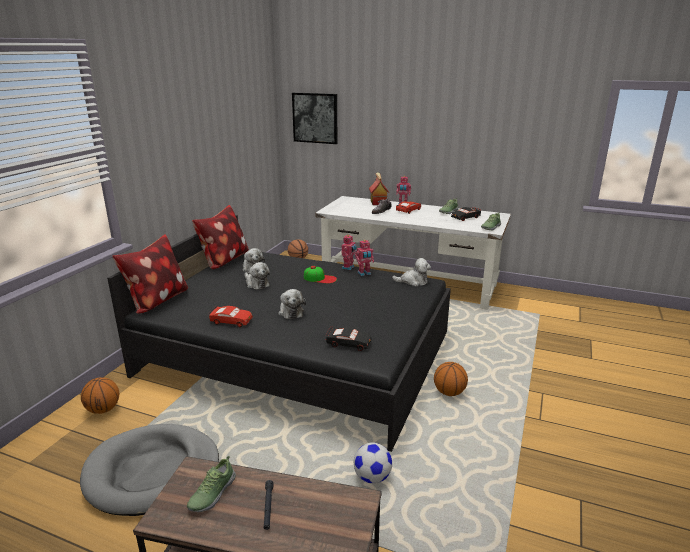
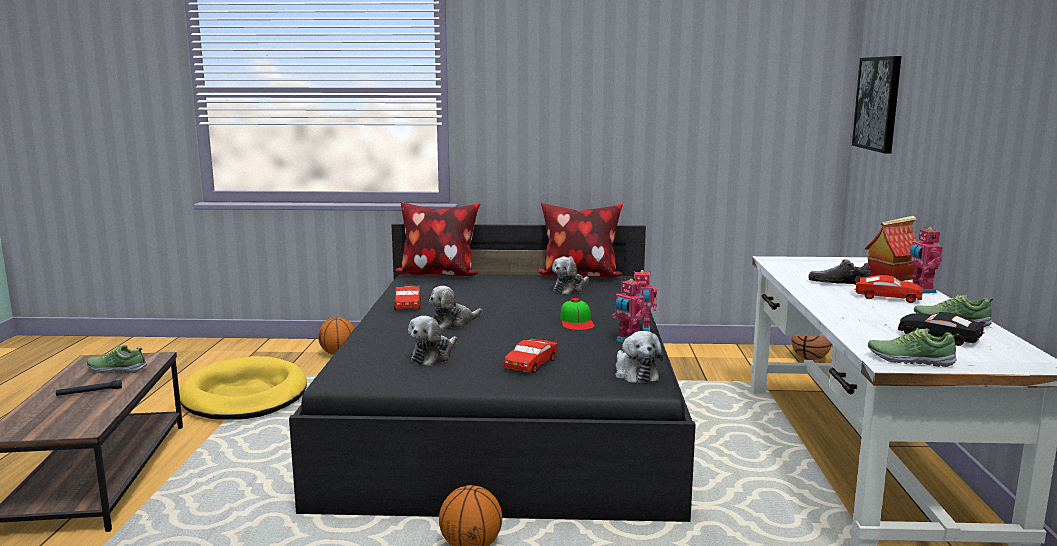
camera: 70 degrees right, 10 degrees down
(152, 472) = (244, 395): grey dog bed -> yellow dog bed
(256, 284) = (521, 297): plush toy -> plush toy (433, 357)
(348, 343) = (378, 359): black toy car -> none
(372, 477) = (242, 508): football -> none
(385, 301) = (531, 363): none -> red toy car

